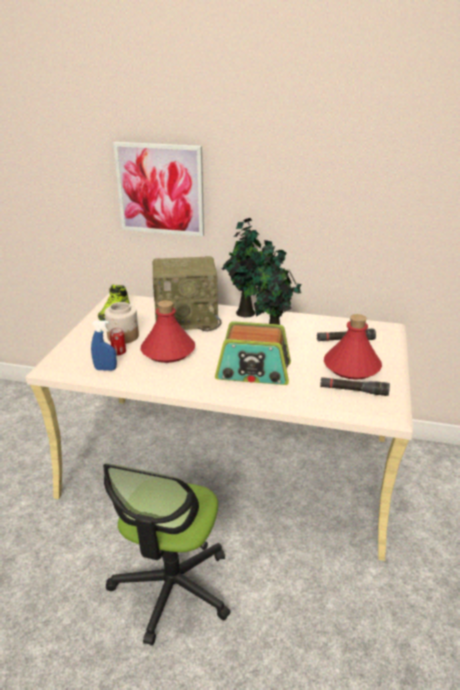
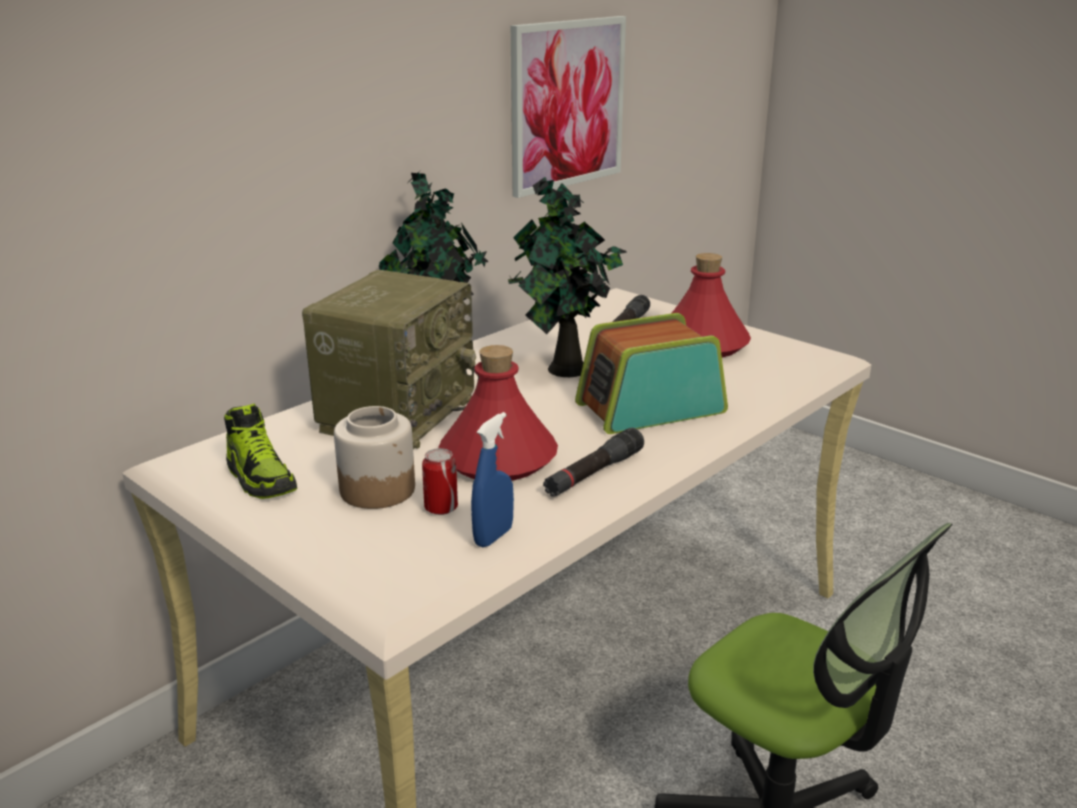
camera: 60 degrees left, 5 degrees down
(160, 189) = (220, 157): picture -> picture (567, 104)
(253, 372) = (649, 408): radio -> radio turned 150 degrees counterclockwise
(353, 391) = (764, 361): black flashlight -> black flashlight (594, 473)

